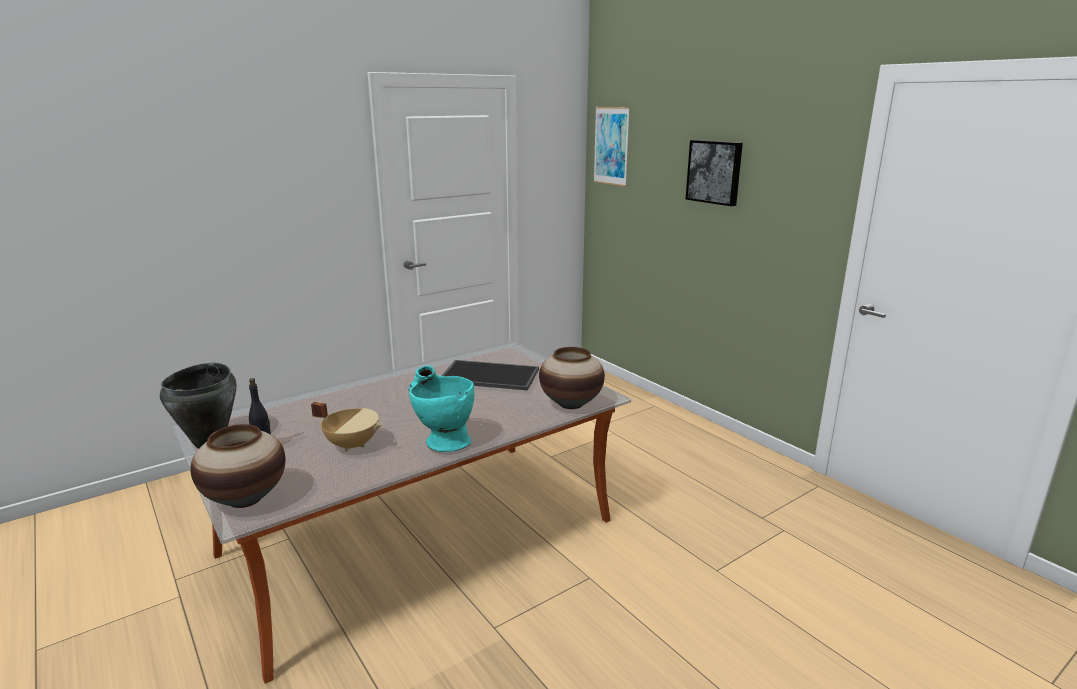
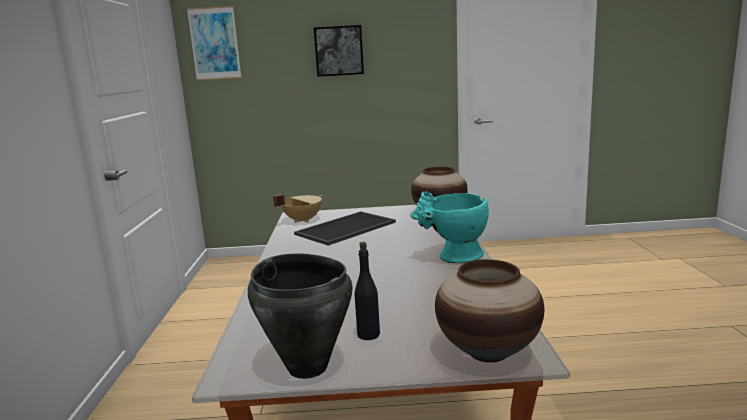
camera: 55 degrees left, 5 degrees down
(352, 444) = (417, 291): beige cooking pot -> beige cooking pot (302, 220)

